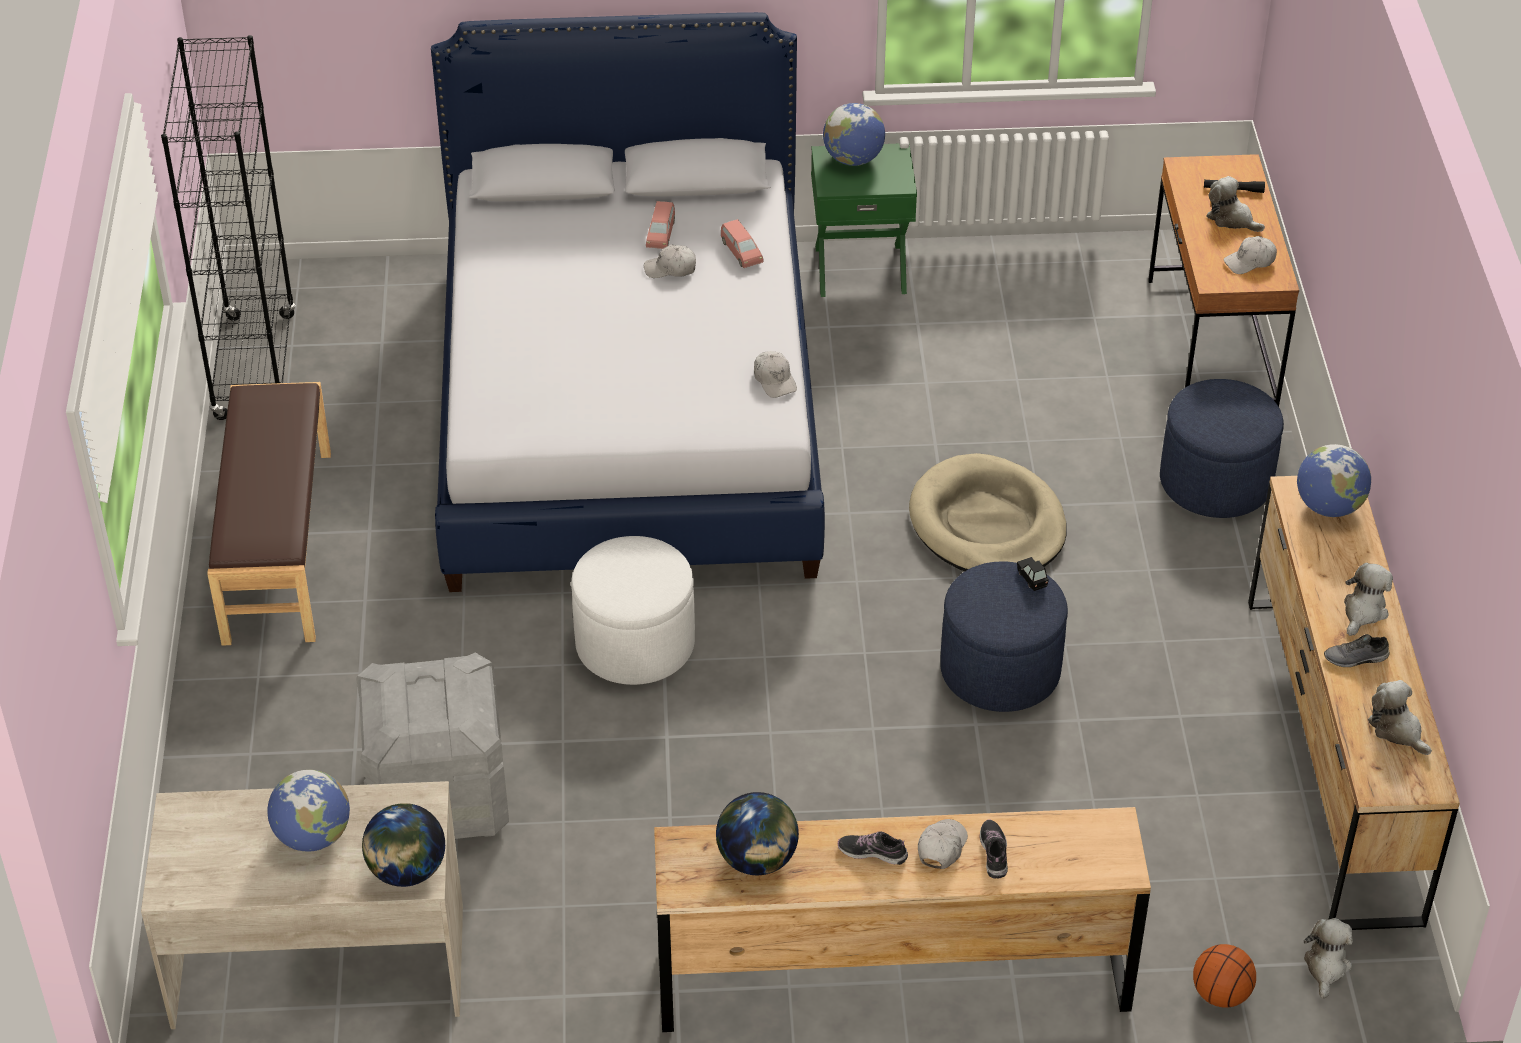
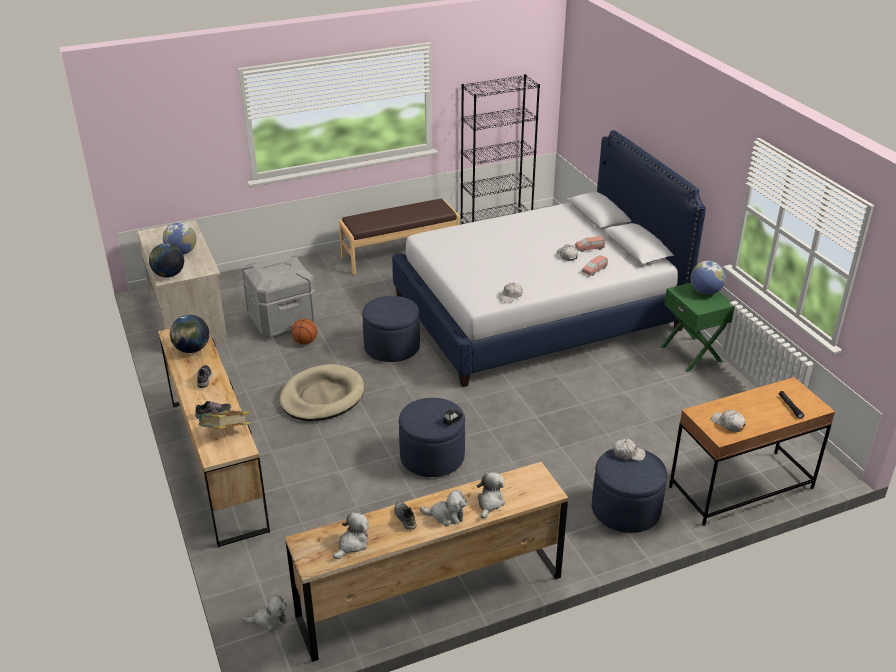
camera: 70 degrees right, 10 degrees down
(635, 644) = (392, 347): white ottoman -> blue ottoman
(941, 847) = (213, 397): white cap -> white cap (628, 453)
(987, 524) = (534, 432): beige dog bed -> beige dog bed (322, 397)
(1059, 843) = (225, 432): none -> book
(1220, 994) = (237, 579): basketball -> basketball (305, 342)
(1231, 219) = (761, 410): plush toy -> plush toy (490, 502)
(1328, 507) = (529, 488): globe -> none

